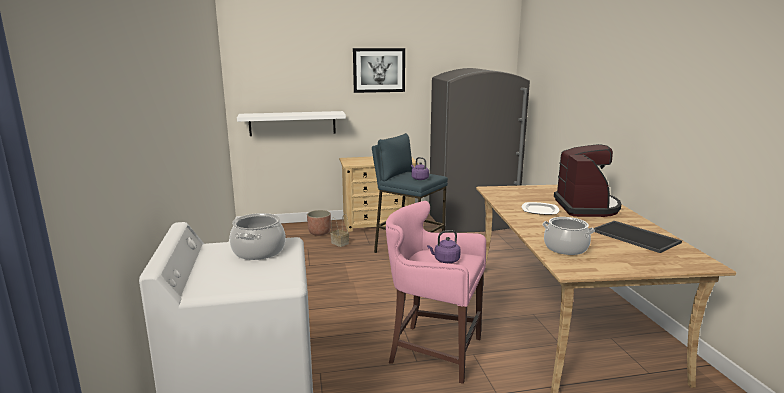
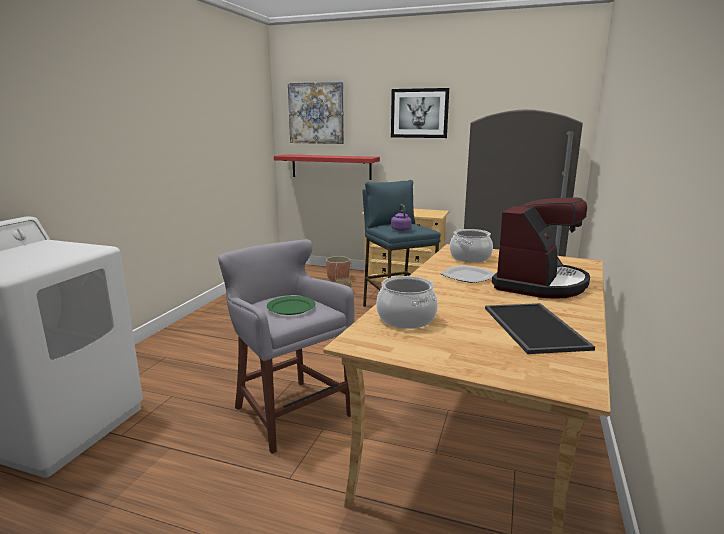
camera: 30 degrees right, 0 degrees up
(259, 251) = (58, 250): cooking pot -> cooking pot (470, 258)
(274, 71) = (316, 113): none -> picture
(292, 123) = (331, 167): white shelf -> red shelf
(432, 350) = (289, 411): pink stool -> grey stool
(445, 260) = (291, 307): purple kettle -> green plate

